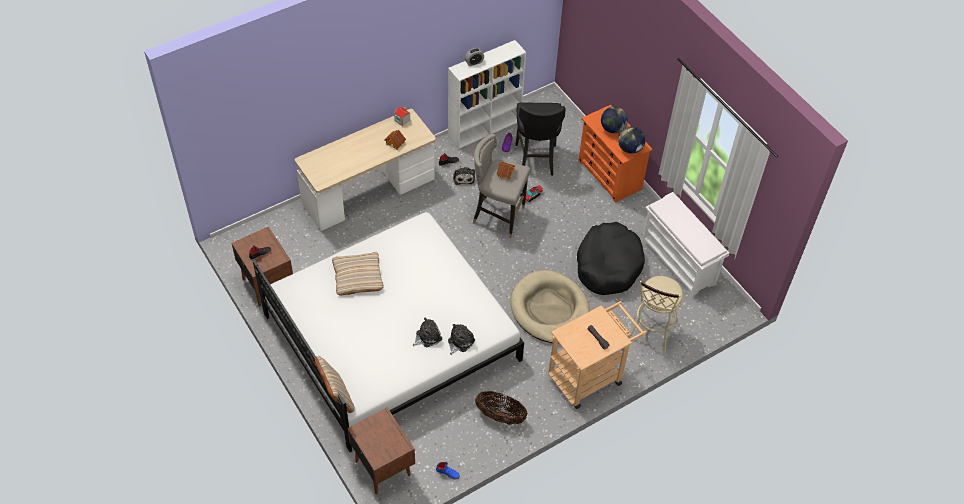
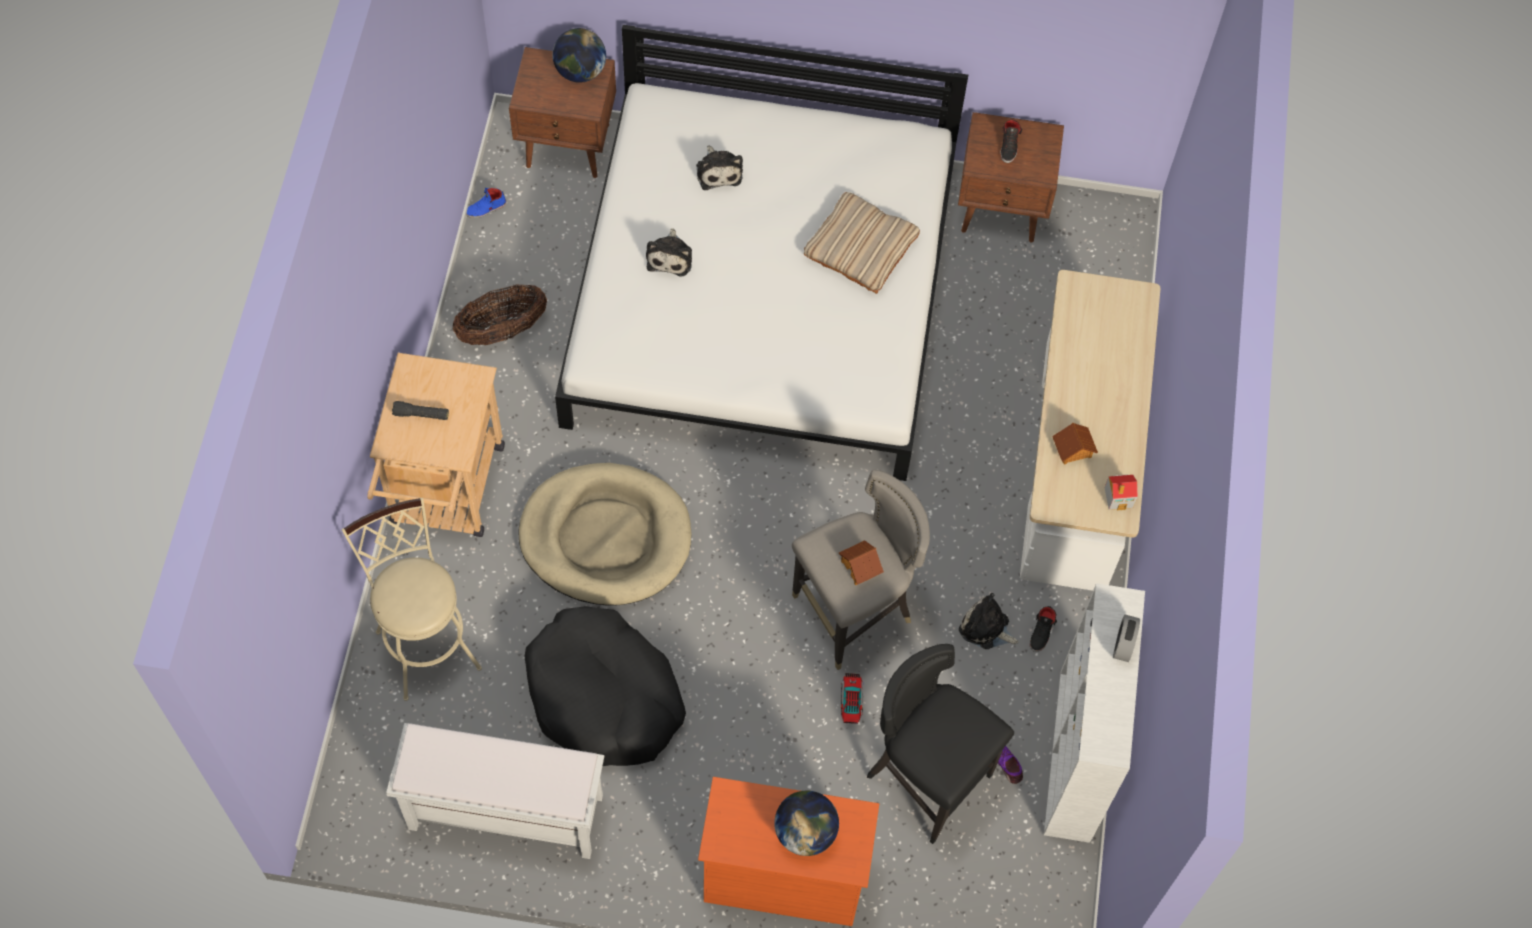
camera: 130 degrees right, 10 degrees up
(336, 396) = (681, 91): beige pillow -> none
(460, 341) = (622, 289): plush toy -> plush toy (718, 171)
(630, 149) = (732, 819): globe -> globe (580, 71)

